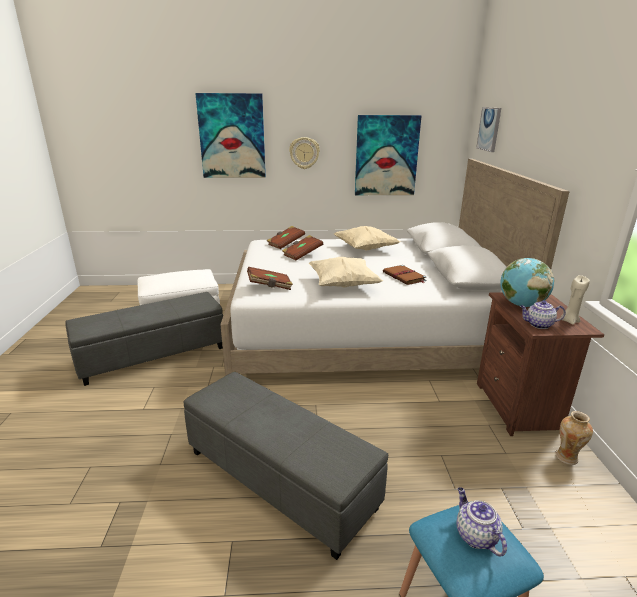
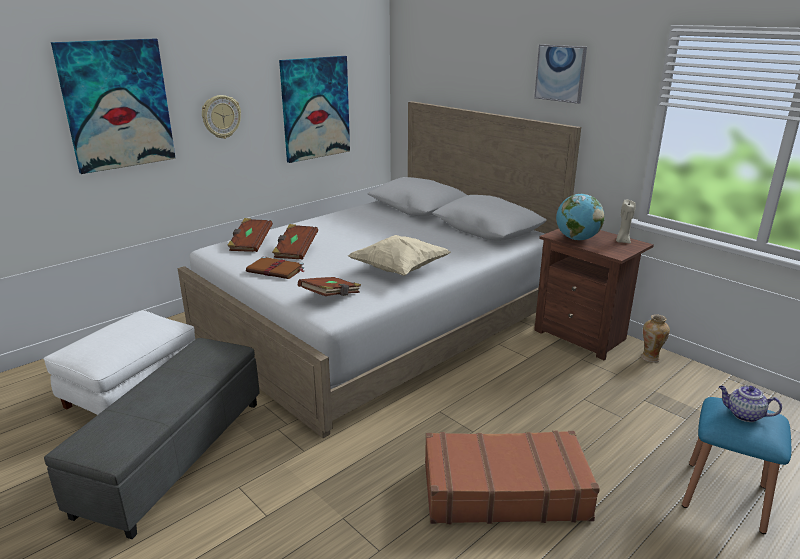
camera: 40 degrees left, 0 degrees up
(278, 479) = (503, 490): grey ottoman -> brown suitcase
(365, 249) = (349, 226): beige pillow -> none
(404, 277) = (437, 244): brown book -> brown book (276, 270)
(489, 129) = (431, 68): picture -> picture (560, 73)
(538, 325) = (612, 251): teapot -> none

